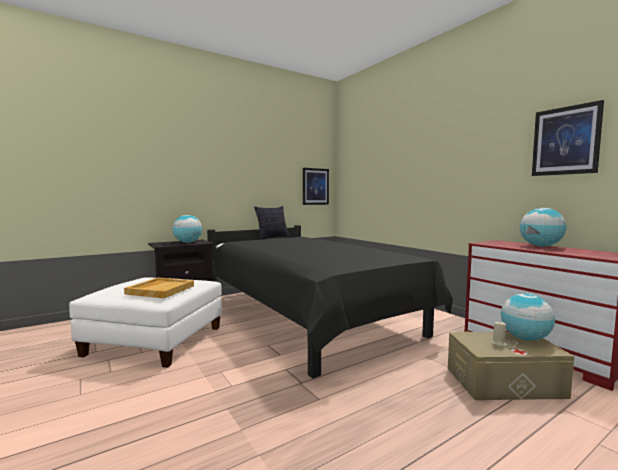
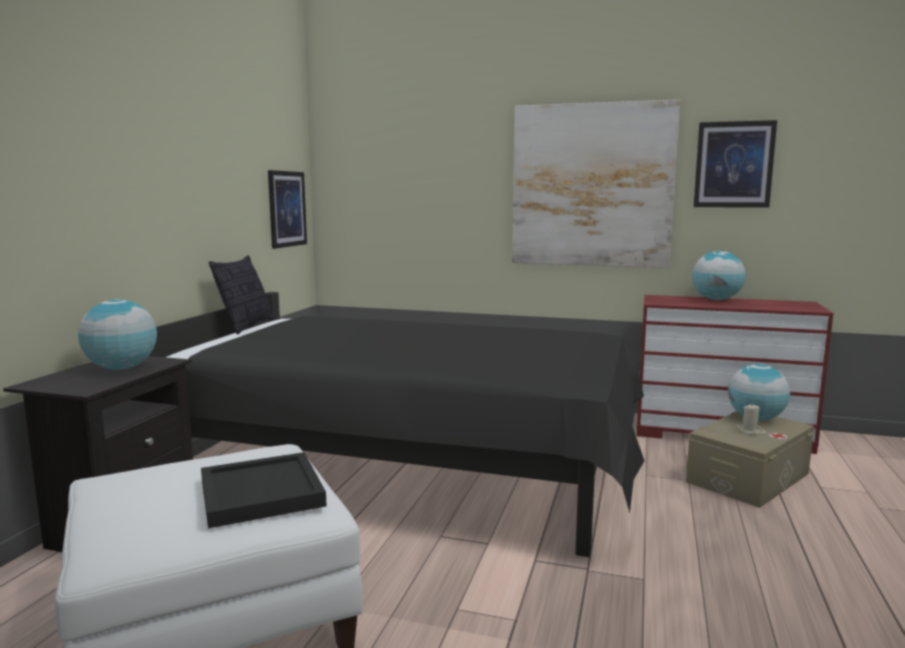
camera: 40 degrees left, 5 degrees up
(160, 290) = (260, 493): beige tray -> black tray
(463, 165) = (591, 185): none -> picture

